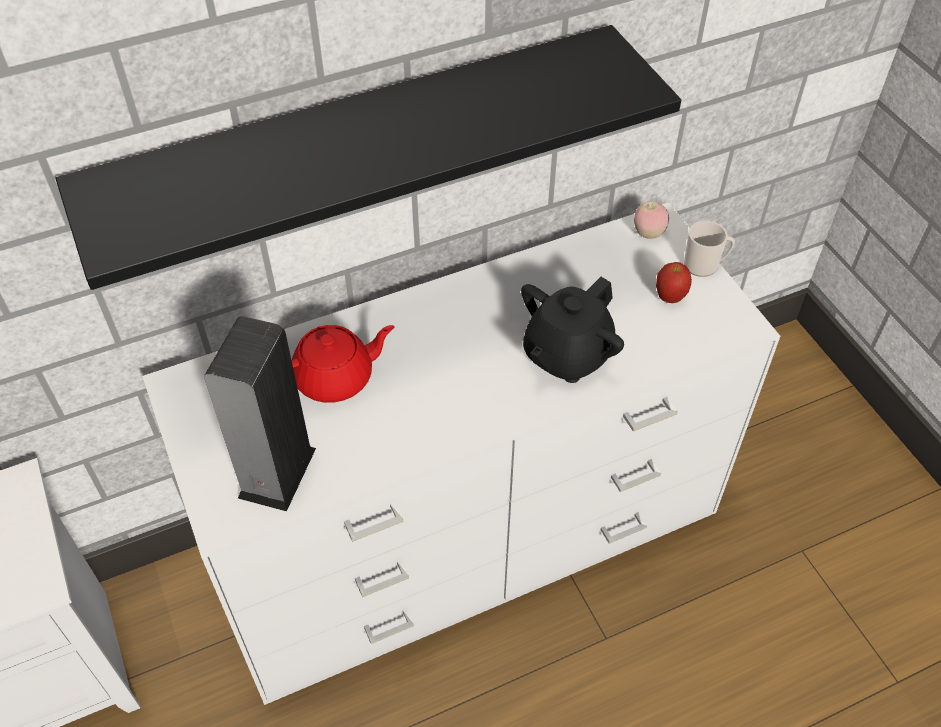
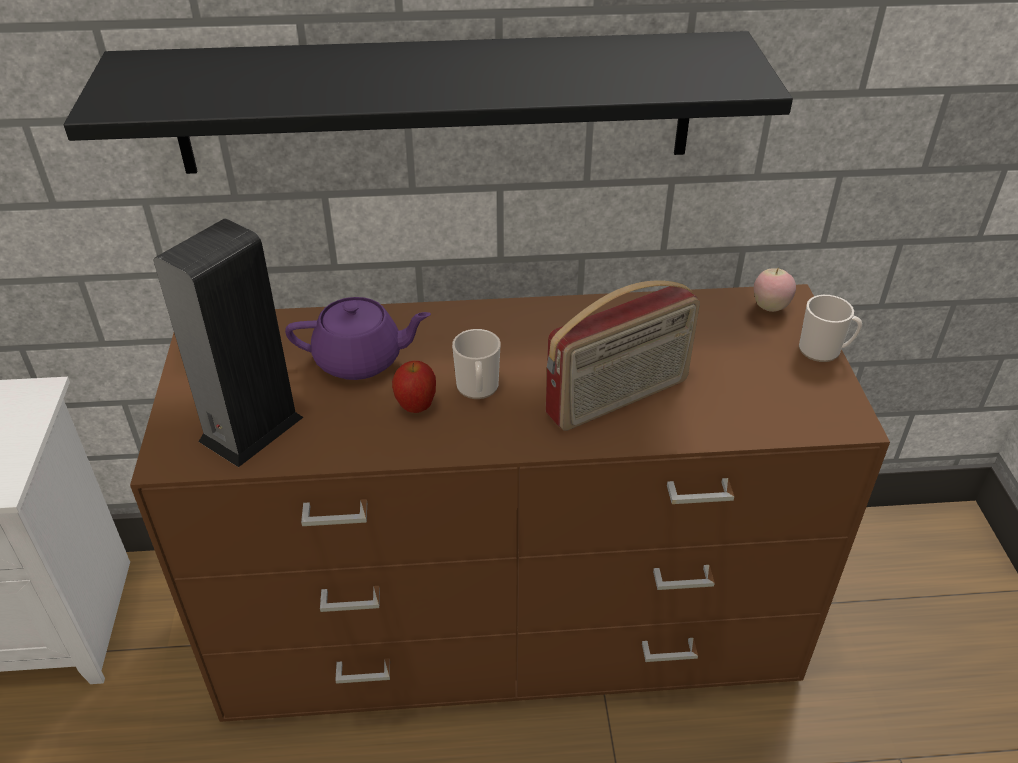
camera: 20 degrees right, 10 degrees down
(335, 378) = (360, 360): red teapot -> purple teapot
(449, 378) = (478, 389): none -> mug
(470, 532) = (512, 615): white dresser -> brown dresser
(566, 355) = (619, 399): black teapot -> radio
(670, 298) = (767, 372): apple -> apple (416, 407)

